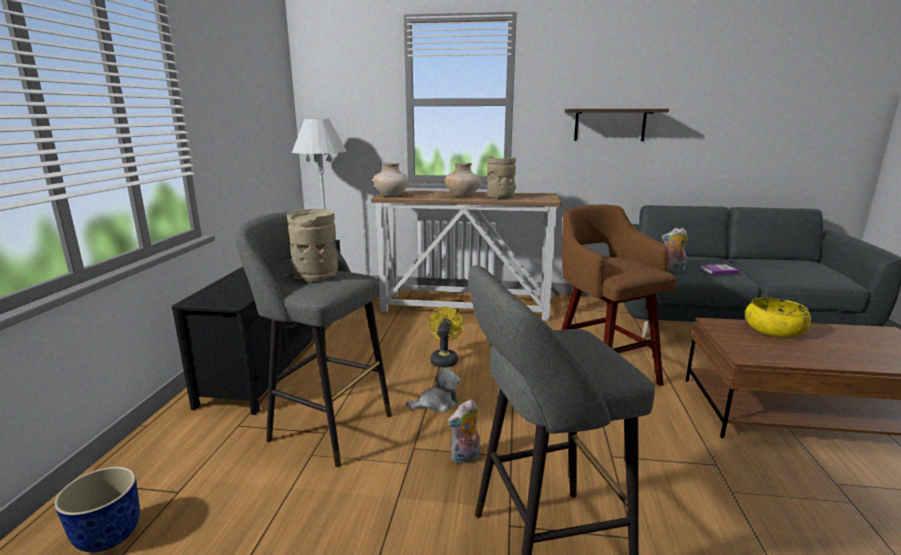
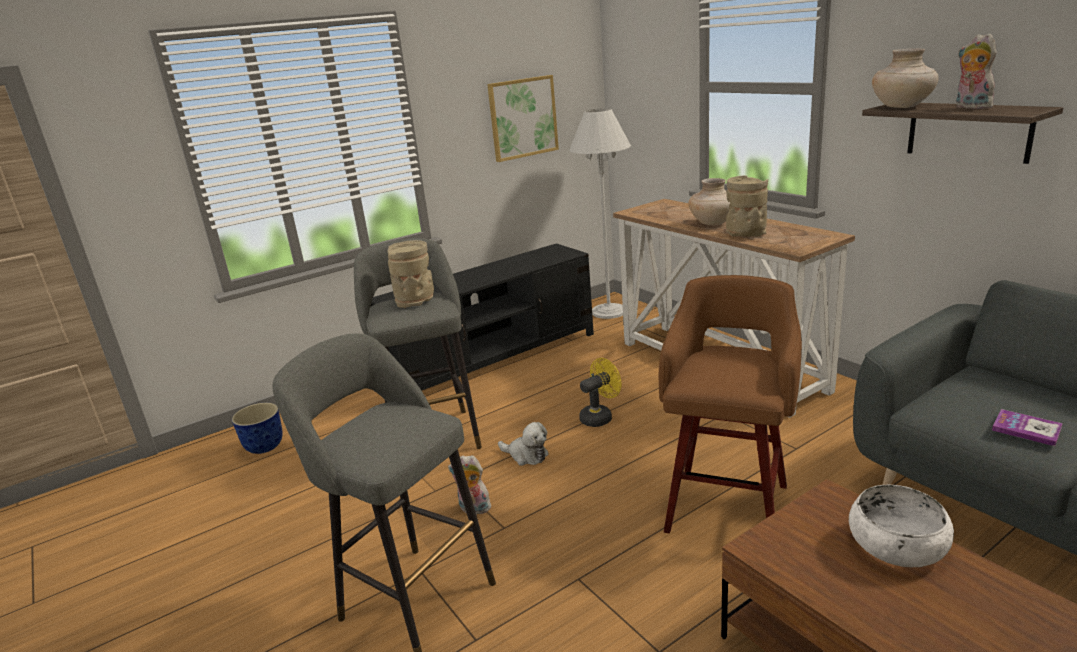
camera: 50 degrees right, 5 degrees up
(254, 119) = (523, 118): none -> picture
(391, 195) = (642, 210): beige vase -> beige vase (902, 107)
(672, 269) = (947, 400): plush toy -> plush toy (970, 107)
(774, 330) = (896, 545): yellow bowl -> white bowl

